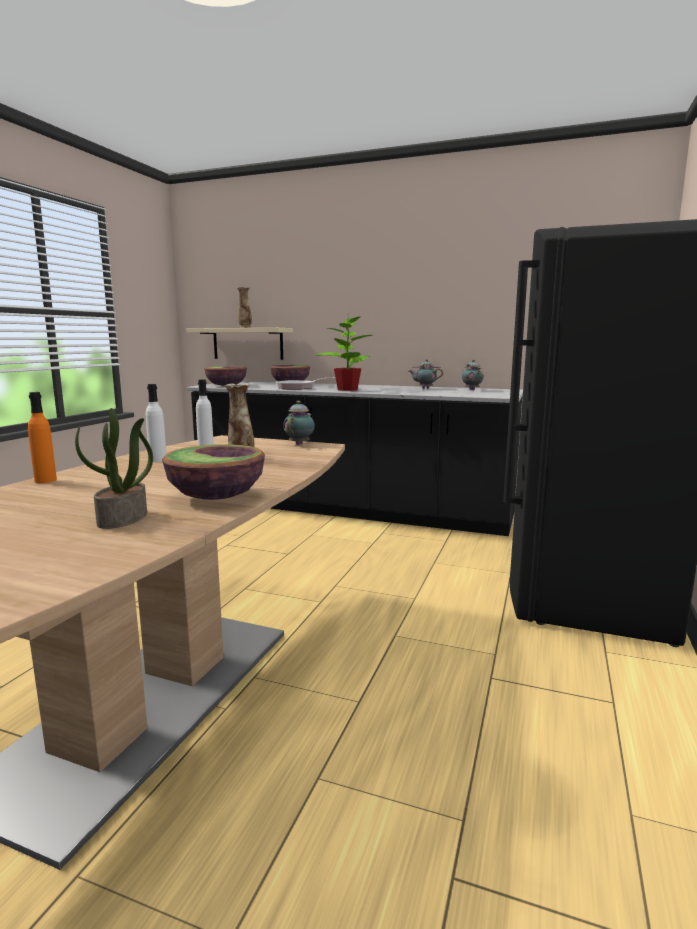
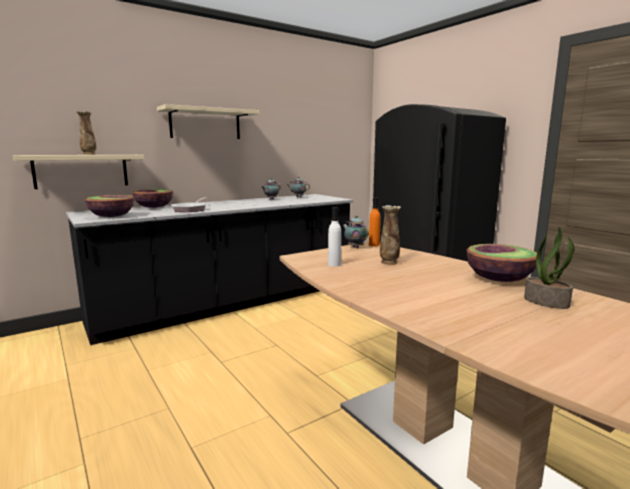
camera: 55 degrees left, 0 degrees up
(45, 480) = (404, 313): orange bottle -> orange bottle (374, 245)
(158, 460) = (361, 279): white bottle -> none
(347, 389) = (235, 206): potted plant -> none
(365, 291) = (205, 124): none -> beige shelf

